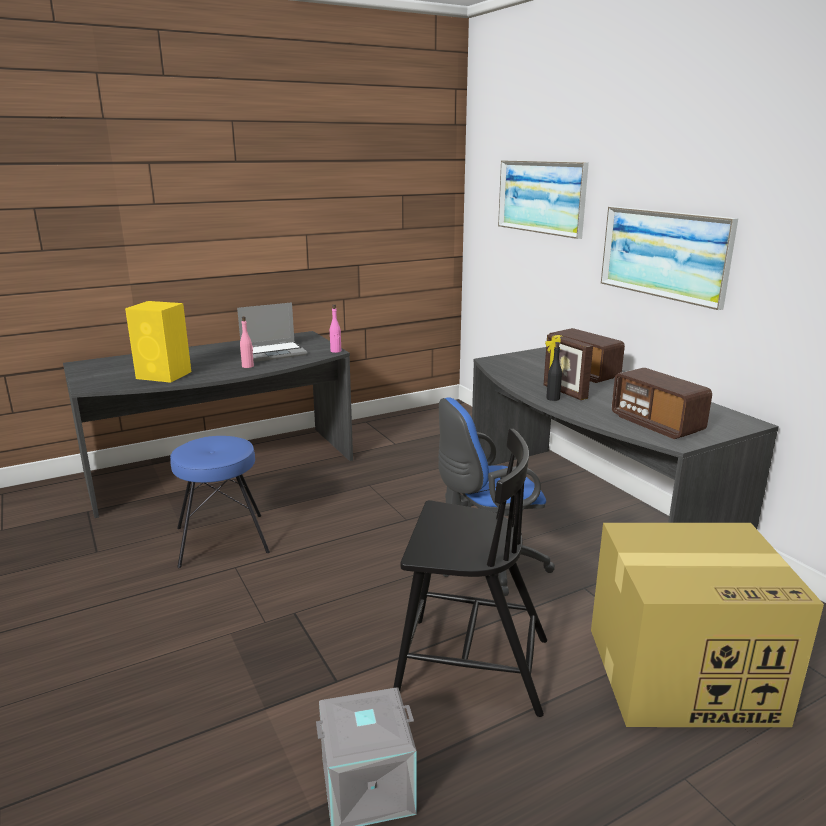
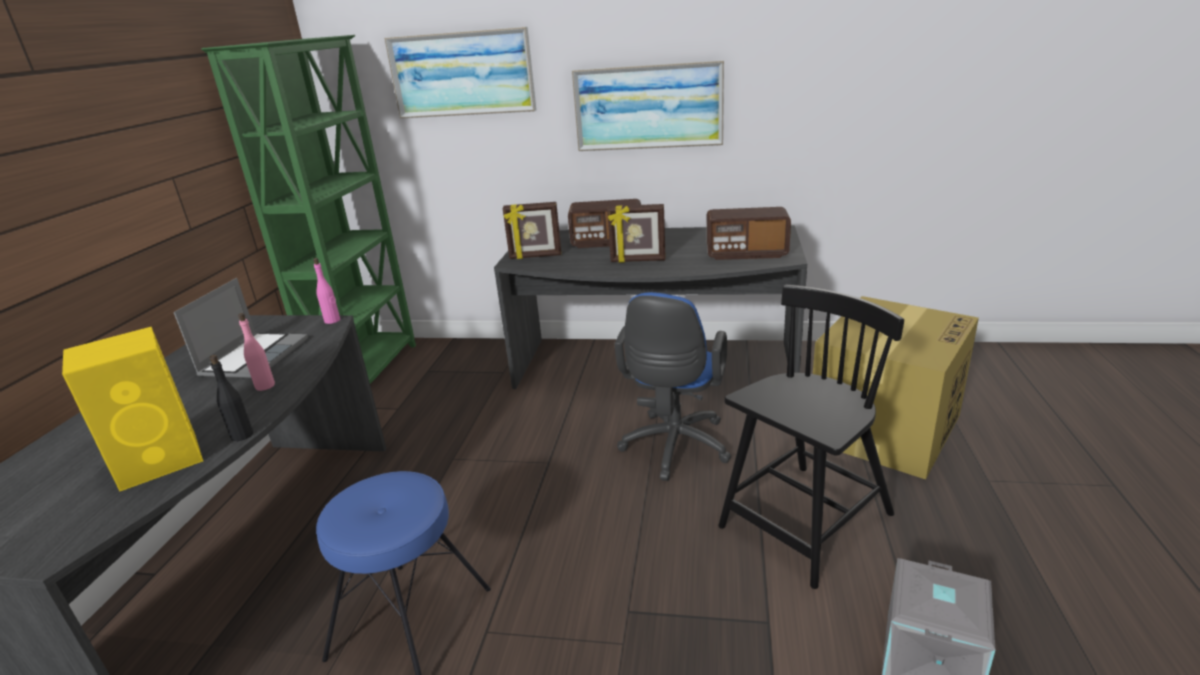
camera: 50 degrees left, 5 degrees up
(419, 417) = (370, 372): none -> green bookcase
(512, 362) = (535, 256): none -> picture frame
(553, 398) = (644, 268): black bottle -> black bottle (242, 435)

